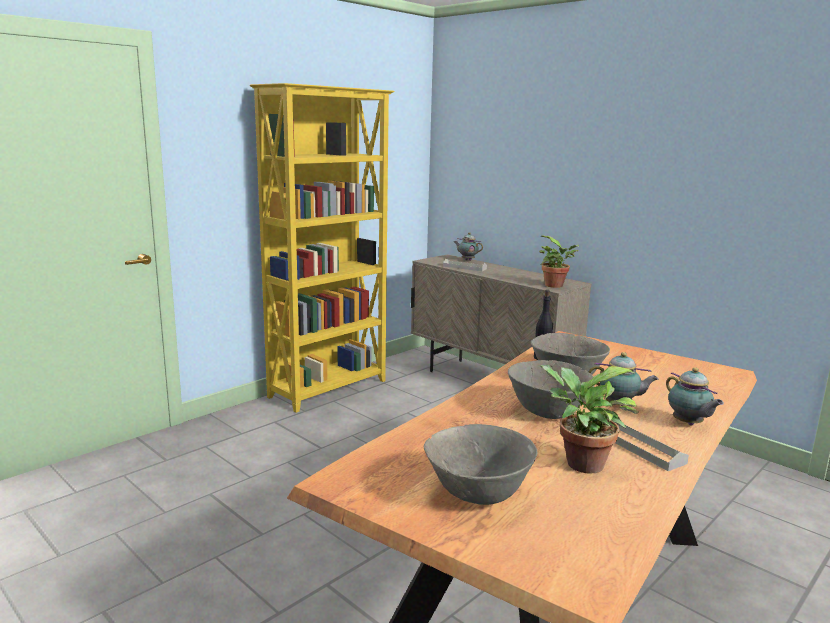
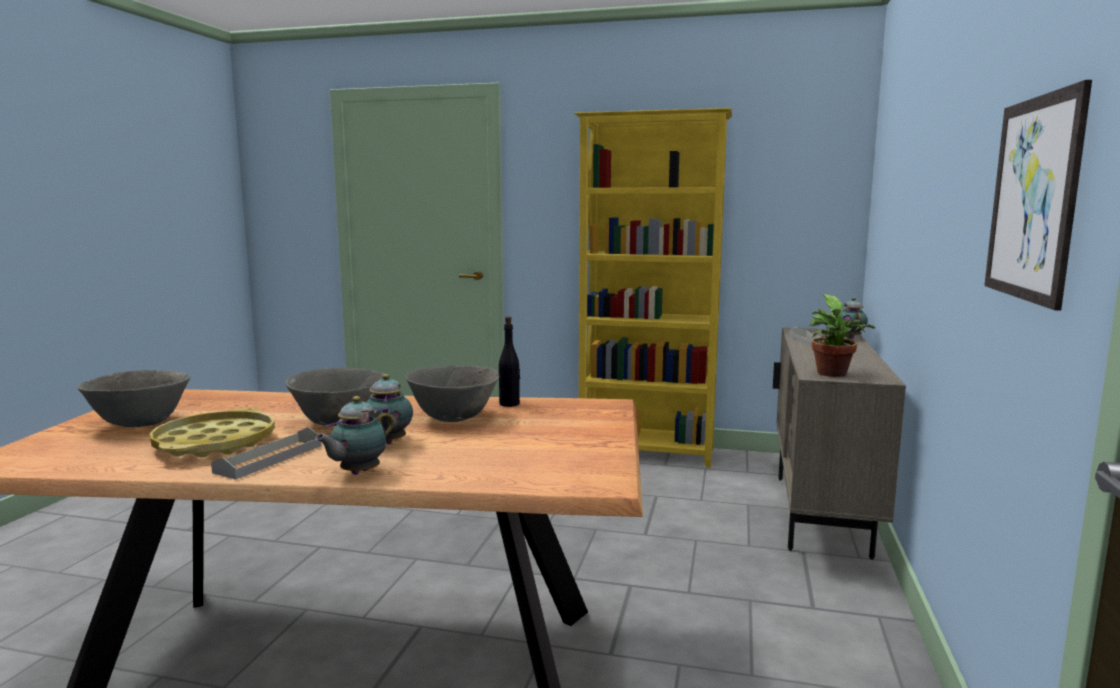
camera: 60 degrees right, 5 degrees down
(579, 464) = (215, 443): potted plant -> yellow tray
(761, 186) = (1032, 198): none -> picture

